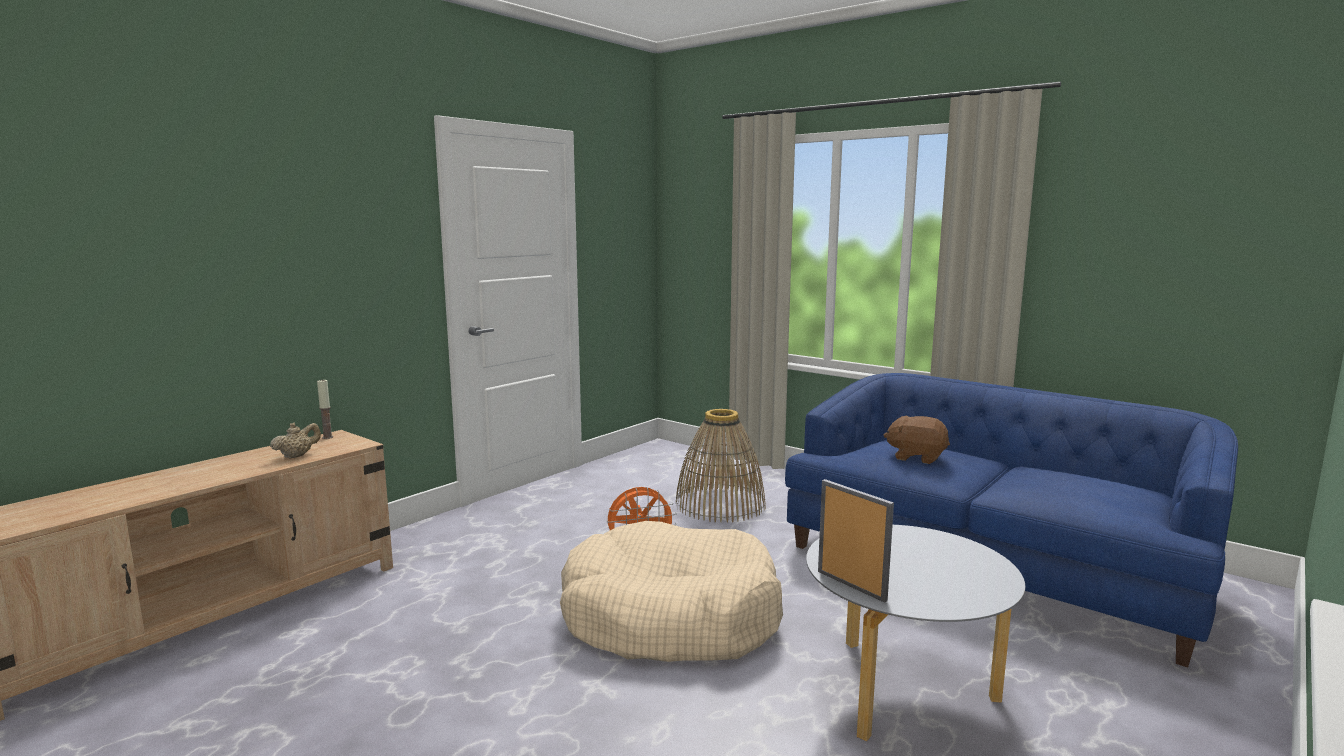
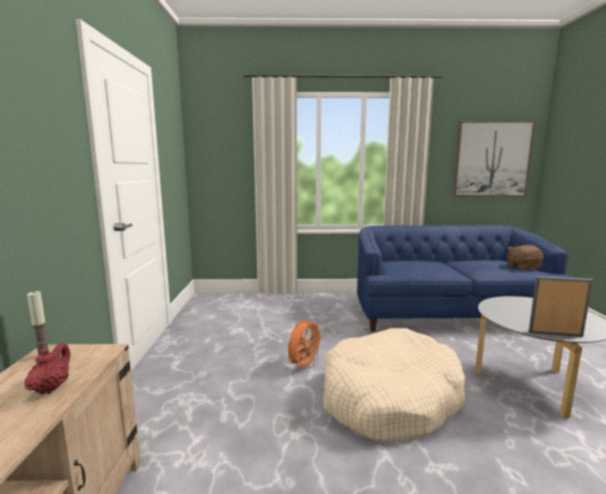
camera: 40 degrees left, 0 degrees up
(297, 456) = (51, 387): beige teapot -> red teapot
(720, 505) = (296, 321): basket -> none
(916, 457) = (423, 265): brown plush toy -> brown plush toy (522, 267)
(1199, 256) = (492, 159): none -> picture

